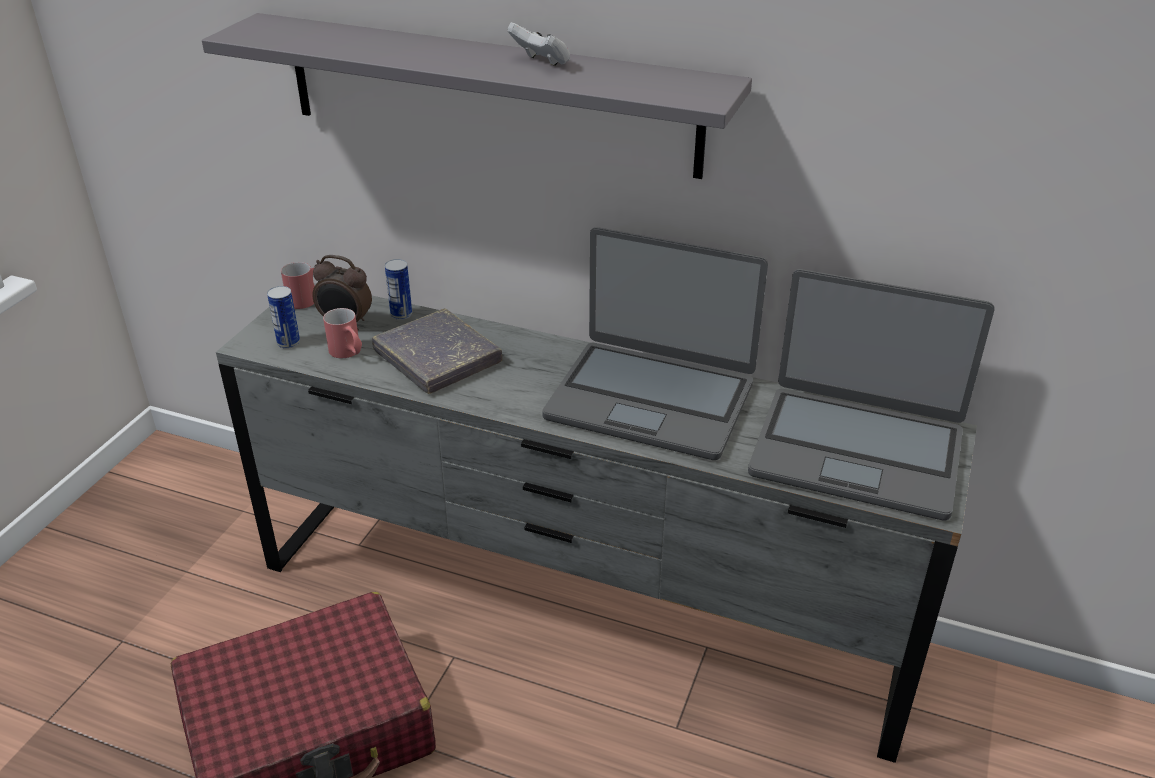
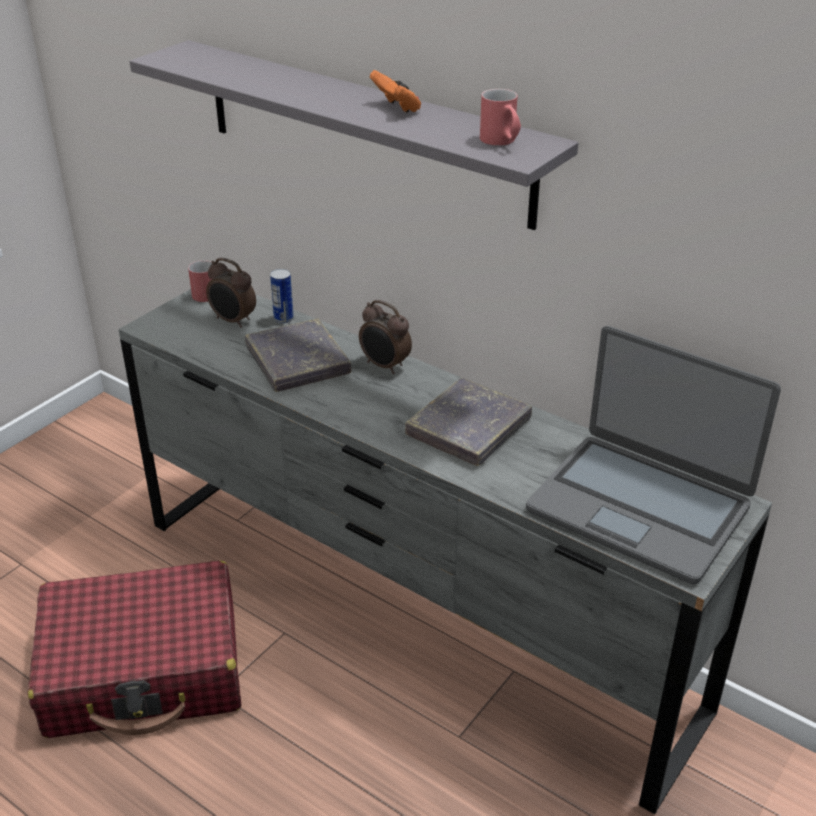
camera: 15 degrees right, 0 degrees up
(288, 343) = (179, 330): can -> none
(348, 353) = (225, 346): red mug -> red mug (501, 142)
(533, 348) = (384, 366): none -> alarm clock
(541, 62) = (397, 108): white game controller -> orange game controller
(651, 399) = (469, 428): laptop -> grey book

